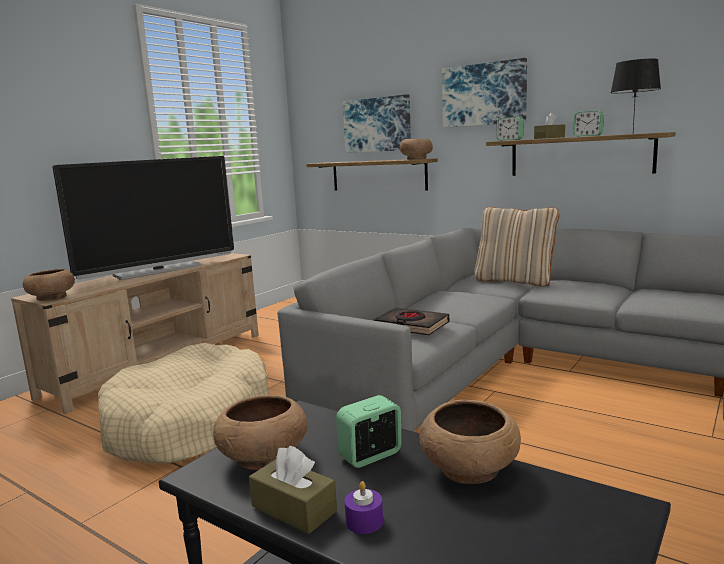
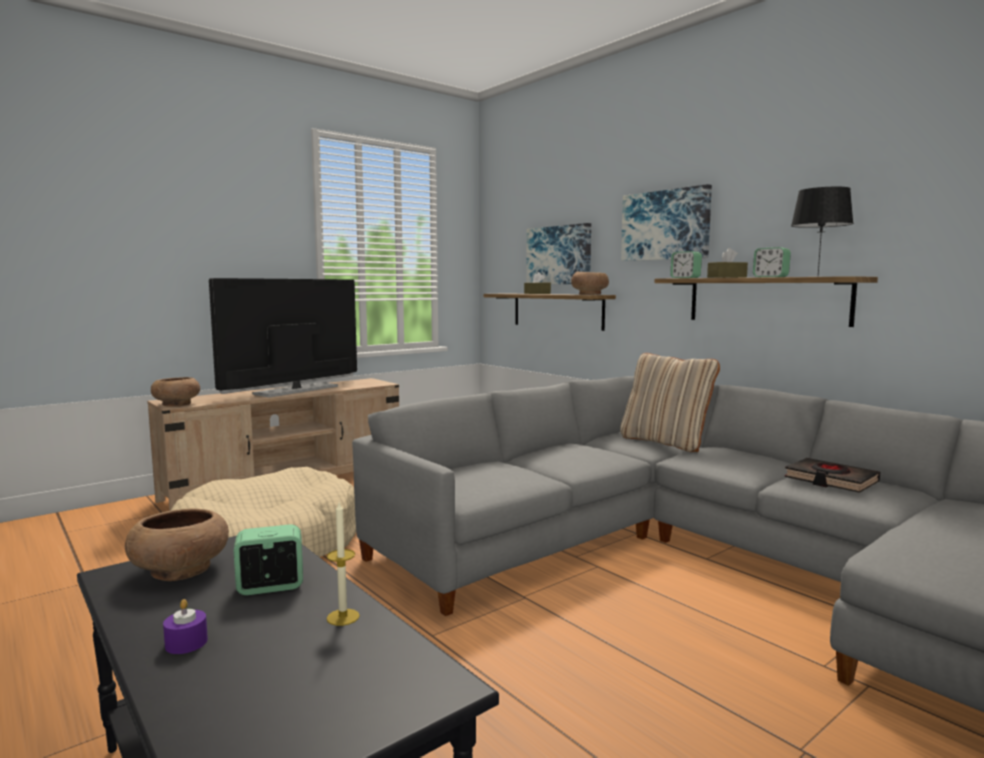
camera: 15 degrees right, 5 degrees down
(158, 270) = (296, 390): television -> television turned 150 degrees clockwise
(294, 509) = (145, 619): brown tissue box -> brown tissue box (537, 293)
(411, 326) = (492, 474): black book -> black book (830, 480)
(470, 469) = (343, 617): brown bowl -> candle

